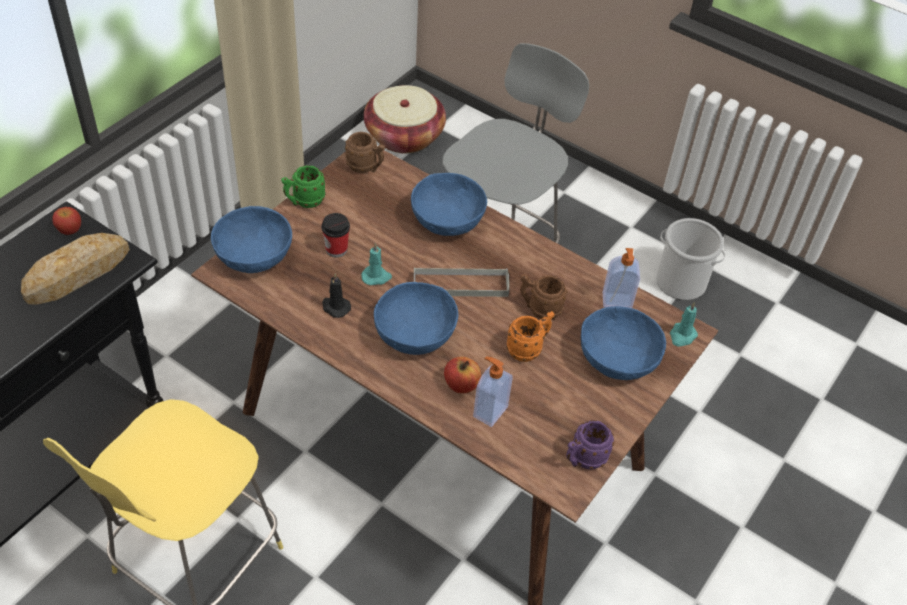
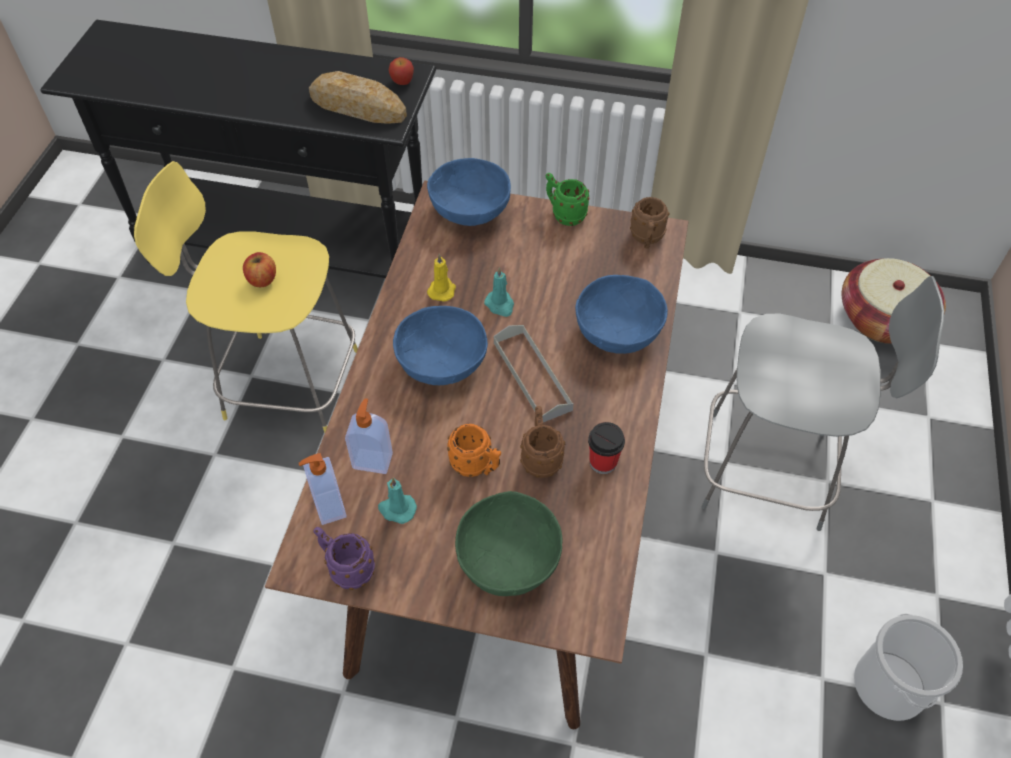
camera: 70 degrees right, 5 degrees up
(335, 307) = (442, 290): black candle -> yellow candle
(336, 249) = (517, 262): cup -> cup (603, 462)
(461, 384) = (396, 424): apple -> apple (262, 280)
(617, 302) = (598, 531): soap dispenser -> soap dispenser (328, 507)
(617, 359) = (509, 559): blue bowl -> green bowl
(682, 336) = (585, 620): turquoise candle -> turquoise candle (397, 509)

